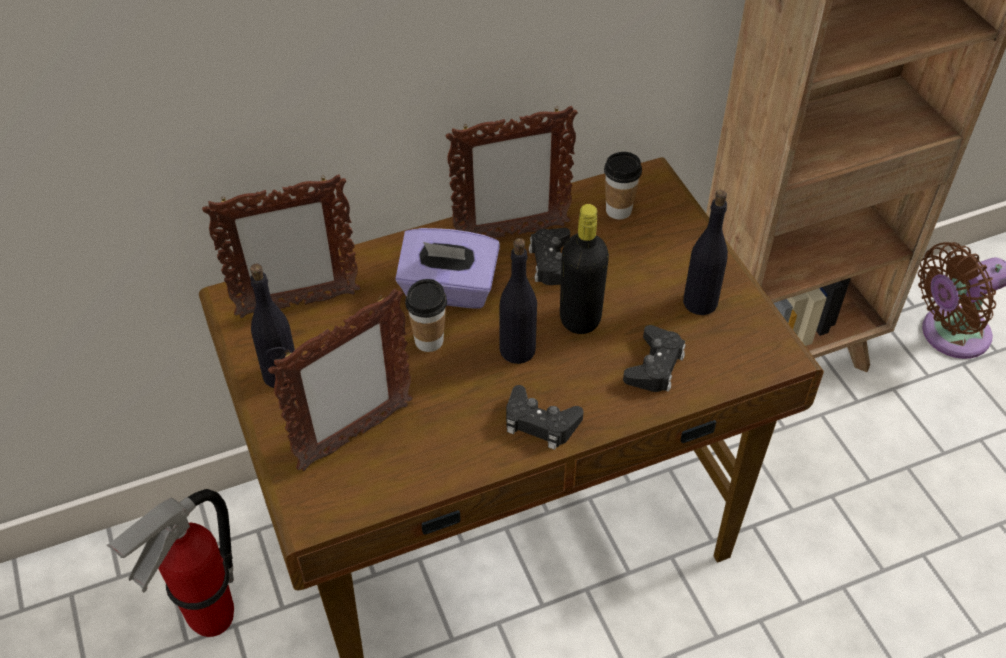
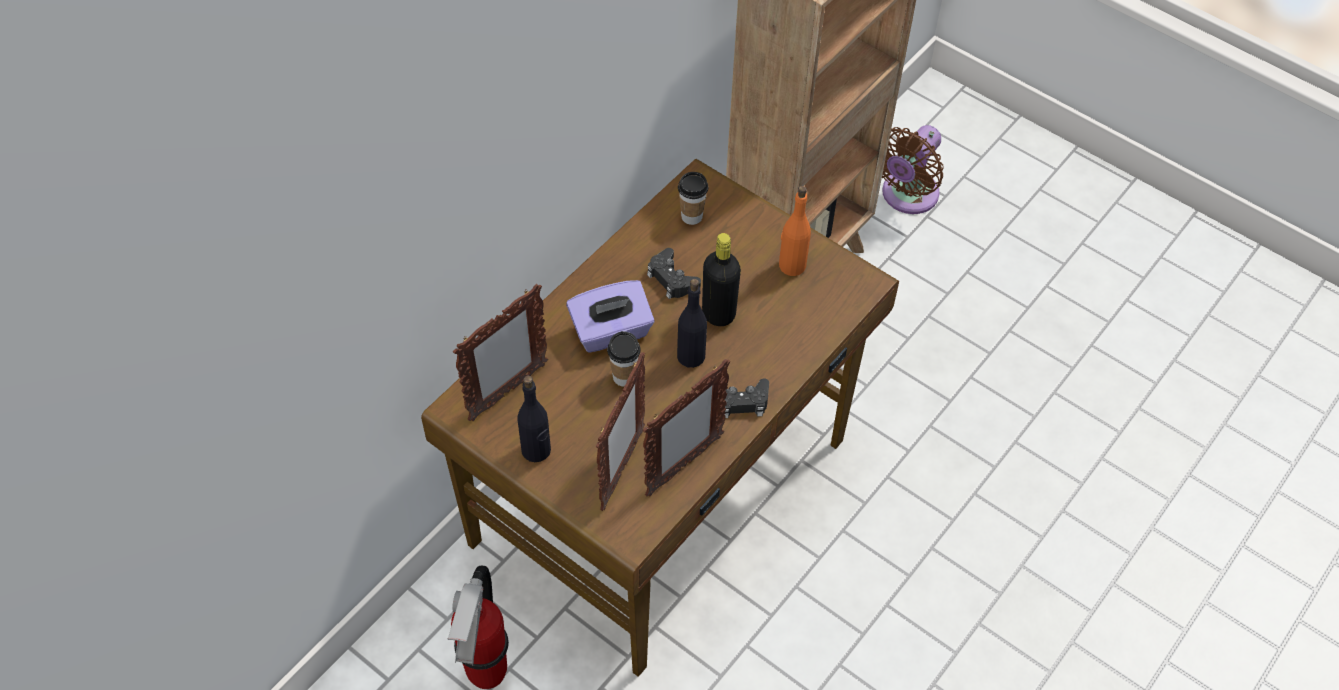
camera: 30 degrees left, 5 degrees up
(511, 234) = (626, 269): picture frame -> picture frame (683, 466)
(655, 366) = (790, 326): black game controller -> none
(699, 302) = (791, 265): black bottle -> orange bottle

